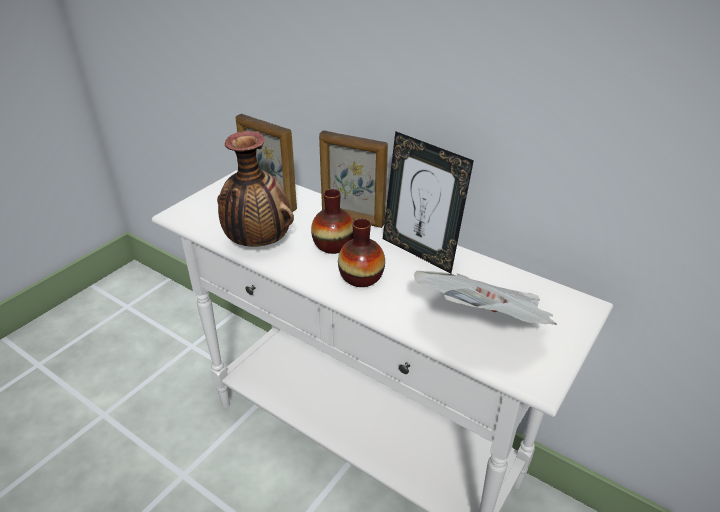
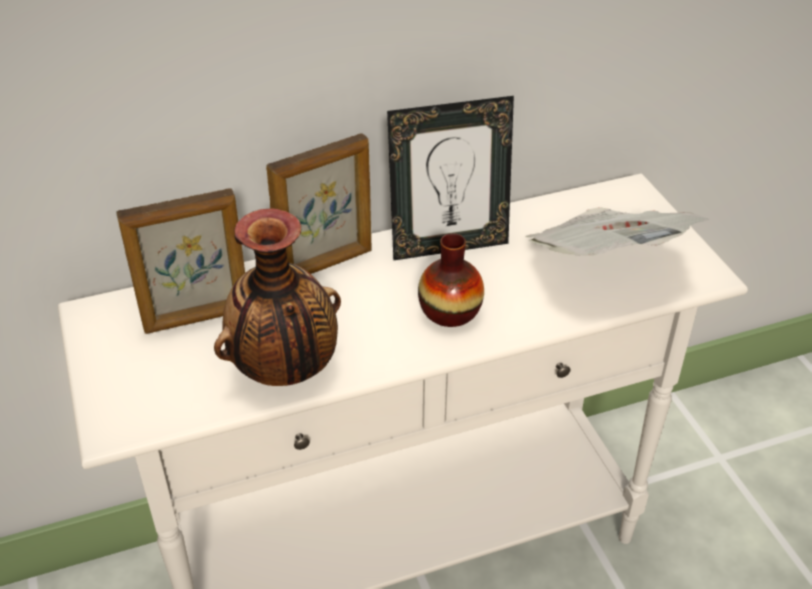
camera: 55 degrees left, 5 degrees up
(333, 245) = (363, 305): vase -> none

